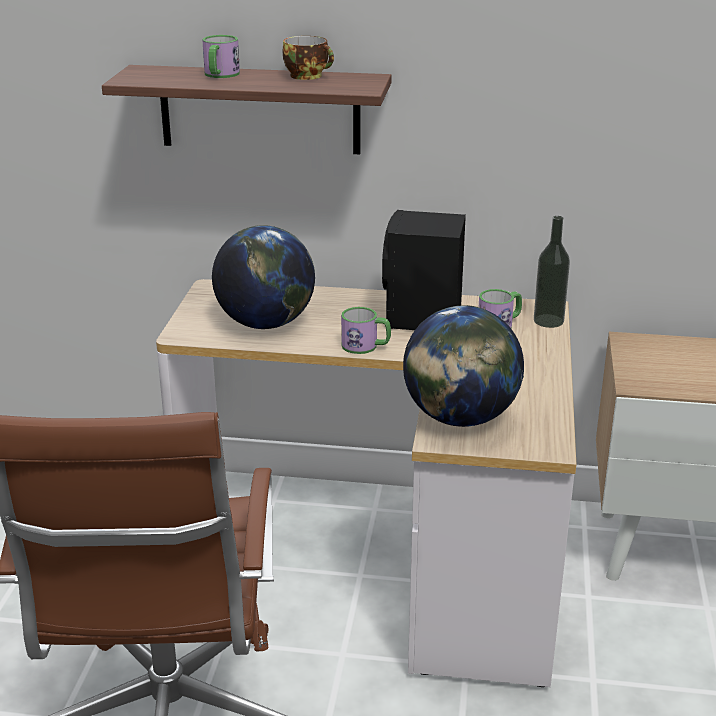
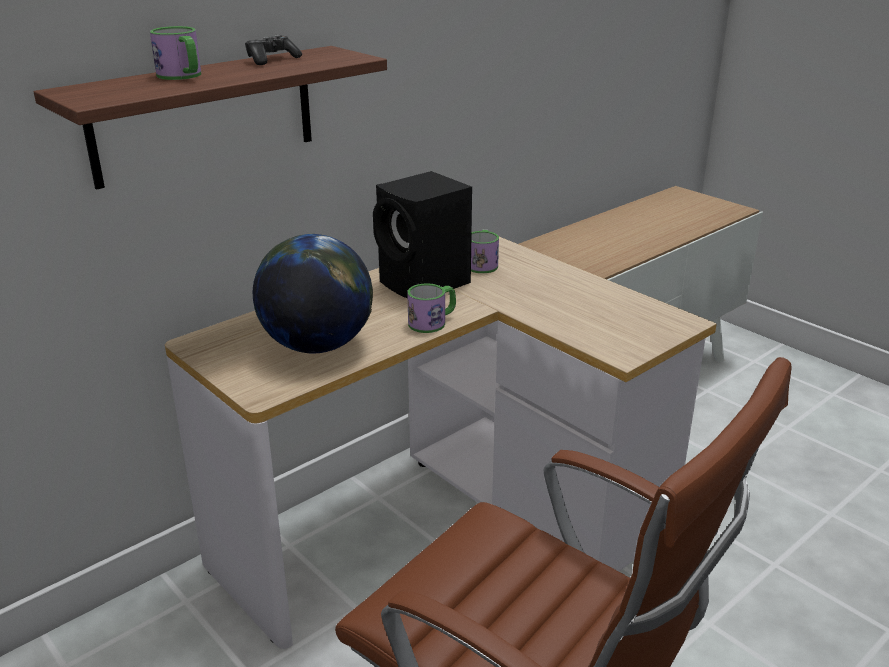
camera: 50 degrees left, 0 degrees up
(308, 76) = (271, 60): cup -> game controller
(460, 418) = (602, 334): globe -> none
(548, 321) = (504, 247): bottle -> none

